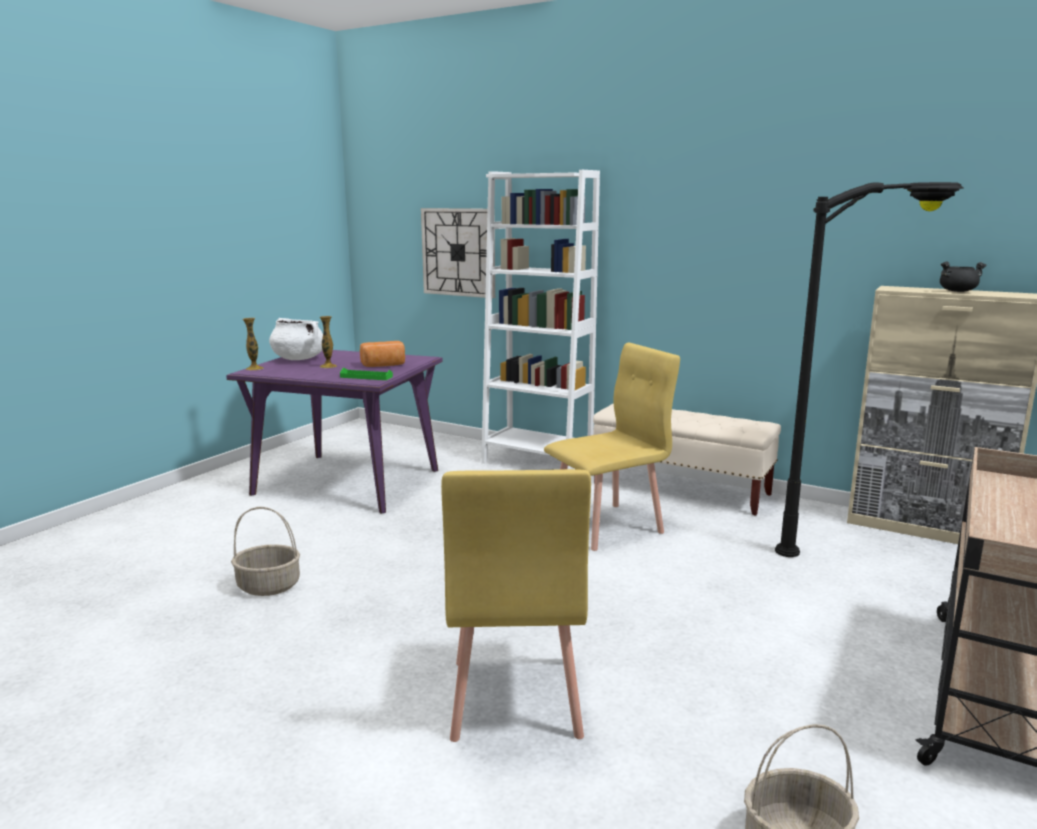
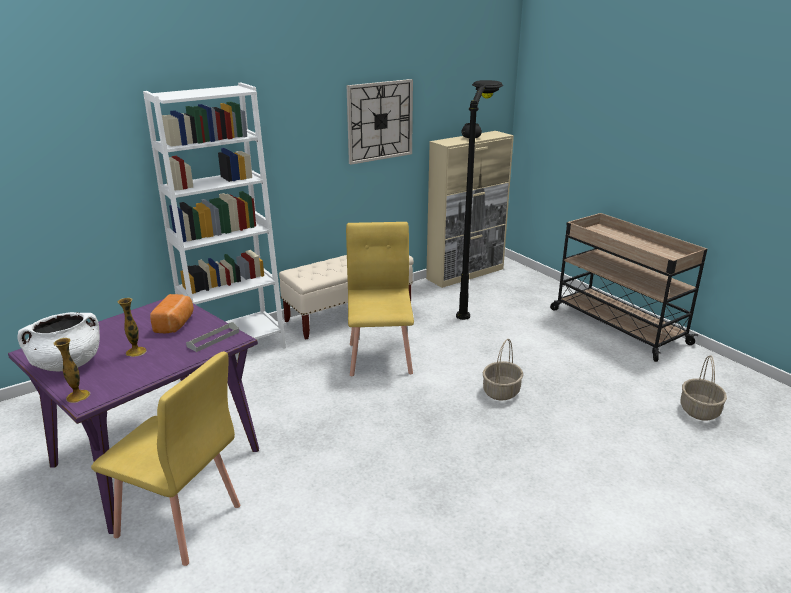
camera: 65 degrees left, 10 degrees up
(268, 586) = (354, 543): basket -> basket (501, 392)
(366, 377) = (213, 339): green tray -> grey tray
(458, 252) = (83, 183): wall clock -> wall clock (380, 121)
(514, 698) = (571, 454): yellow chair -> yellow chair (179, 521)

